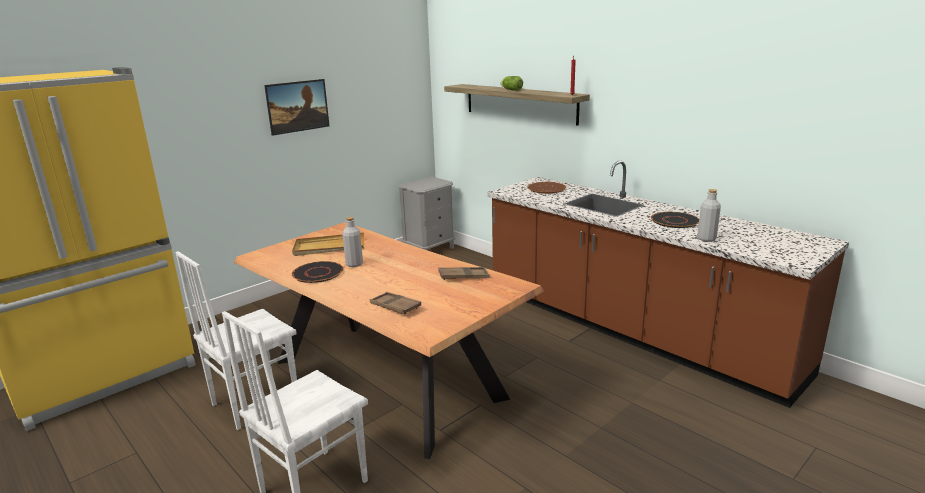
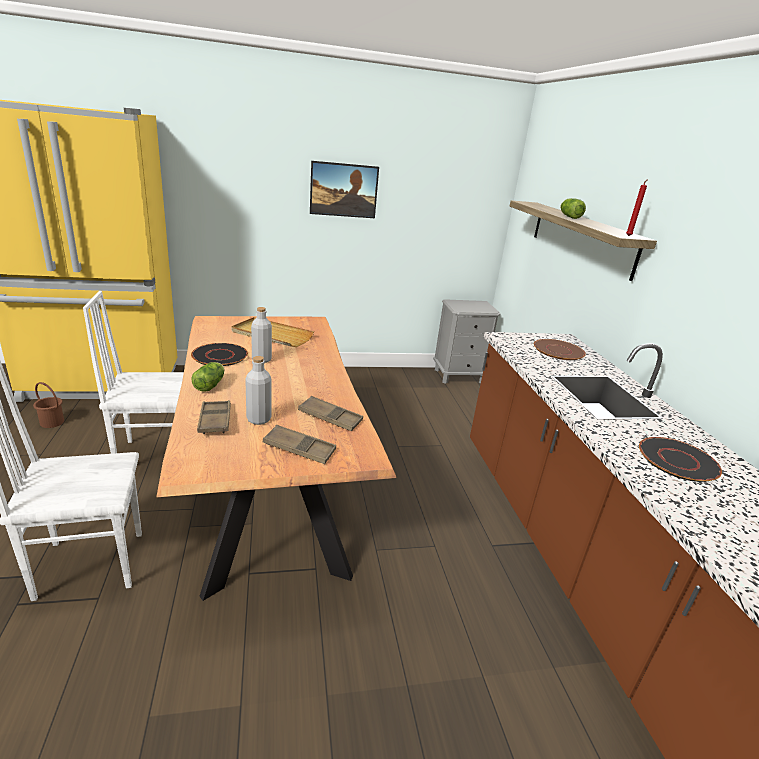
camera: 30 degrees right, 5 degrees up
(103, 427) = (52, 422): none -> brown bucket
(349, 291) = (211, 384): none -> lettuce
(475, 298) = (299, 449): none -> brown tray
(706, 239) = (693, 513): grey bottle -> grey bottle (259, 419)

